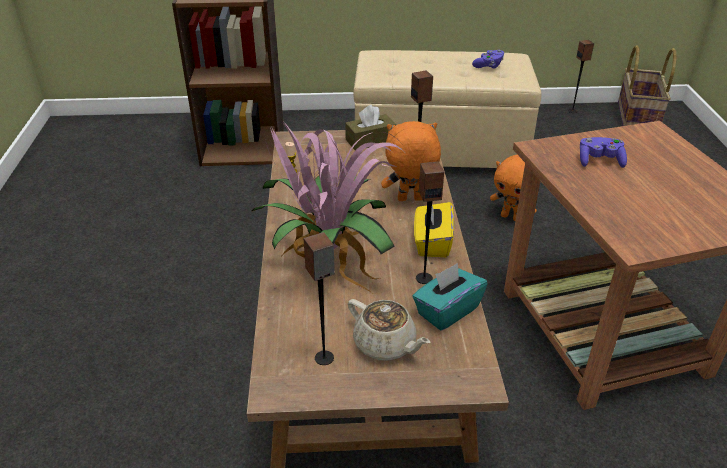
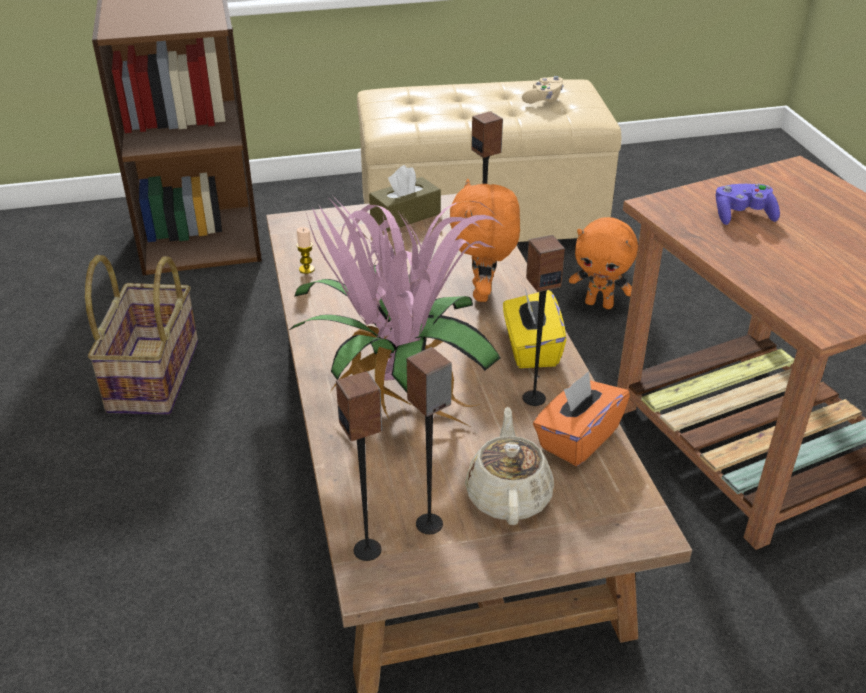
camera: 10 degrees left, 0 degrees up
(385, 345) = (508, 495): beige teapot -> beige teapot turned 120 degrees counterclockwise
(409, 200) = (483, 293): orange plush toy -> orange plush toy turned 75 degrees counterclockwise
(447, 311) = (577, 438): turquoise tissue box -> orange tissue box
(488, 66) = (543, 99): purple game controller -> beige game controller
(572, 111) = (644, 152): speaker -> speaker (368, 550)
(636, 117) = (728, 154): basket -> basket (152, 375)

